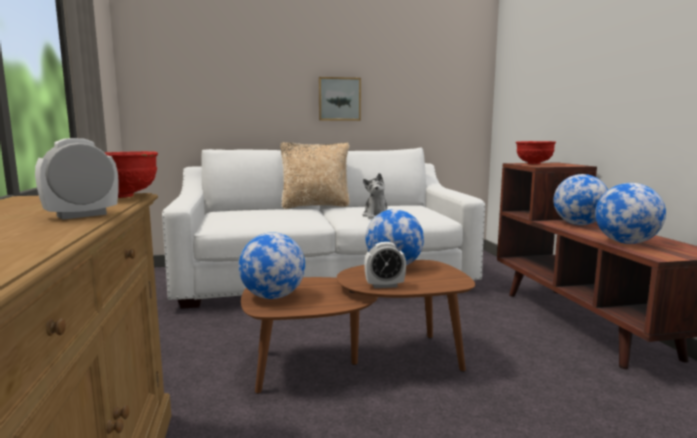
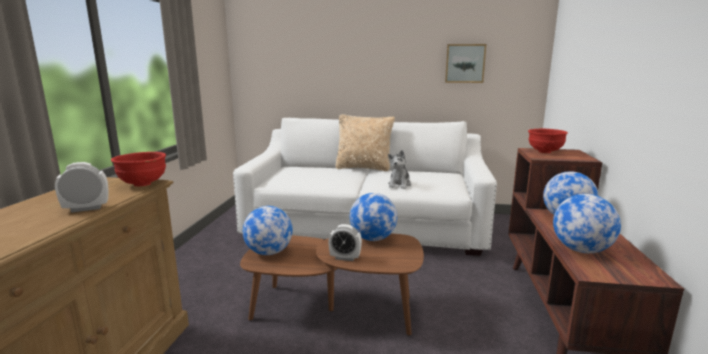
camera: 20 degrees right, 5 degrees up
(339, 99) = (397, 76): picture -> picture (465, 63)

